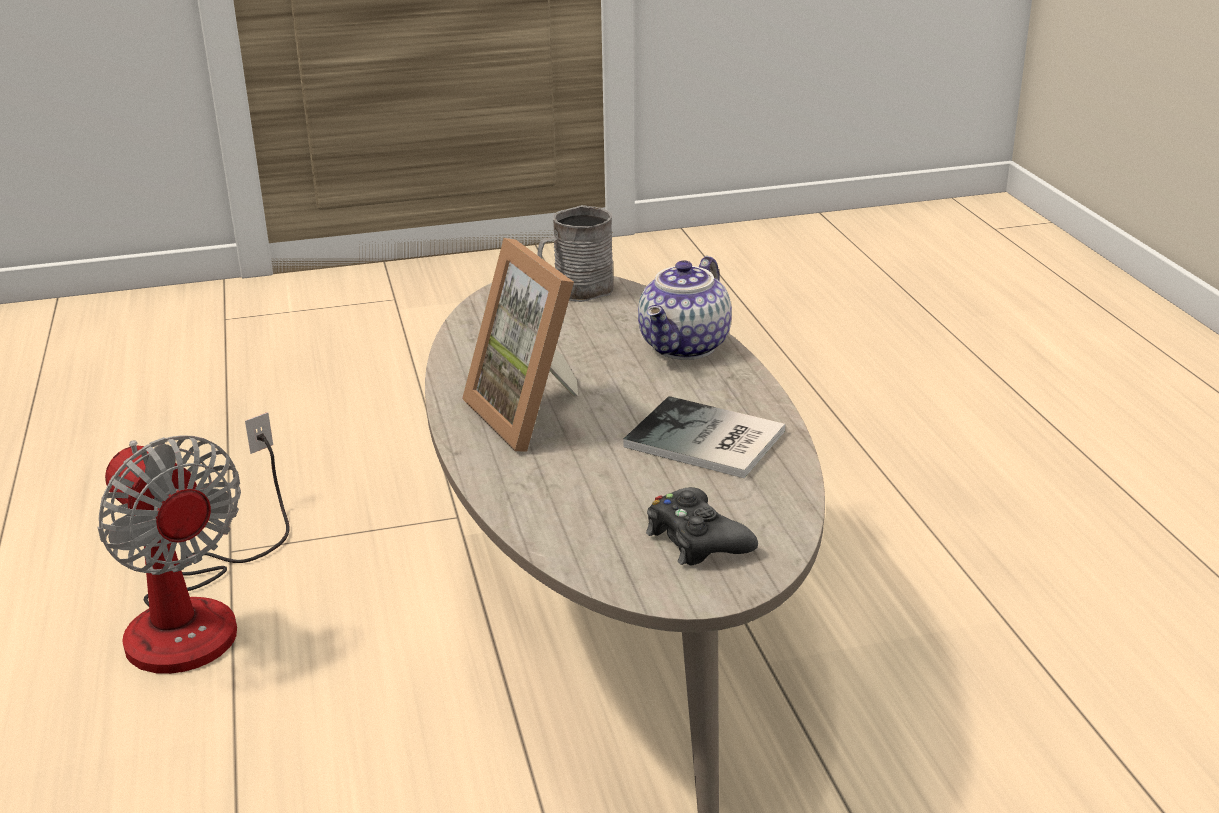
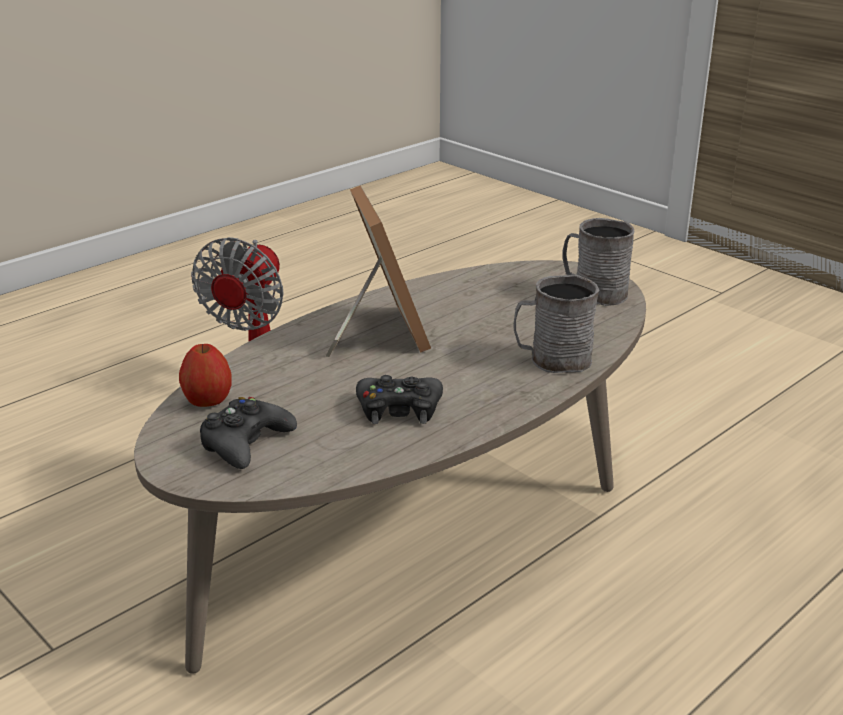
camera: 60 degrees right, 0 degrees up
(534, 414) = (377, 333): picture frame -> picture frame turned 135 degrees clockwise
(584, 546) = (207, 402): none -> apple
(686, 347) = (552, 360): teapot -> grey mug
(706, 442) = (399, 409): book -> black game controller

